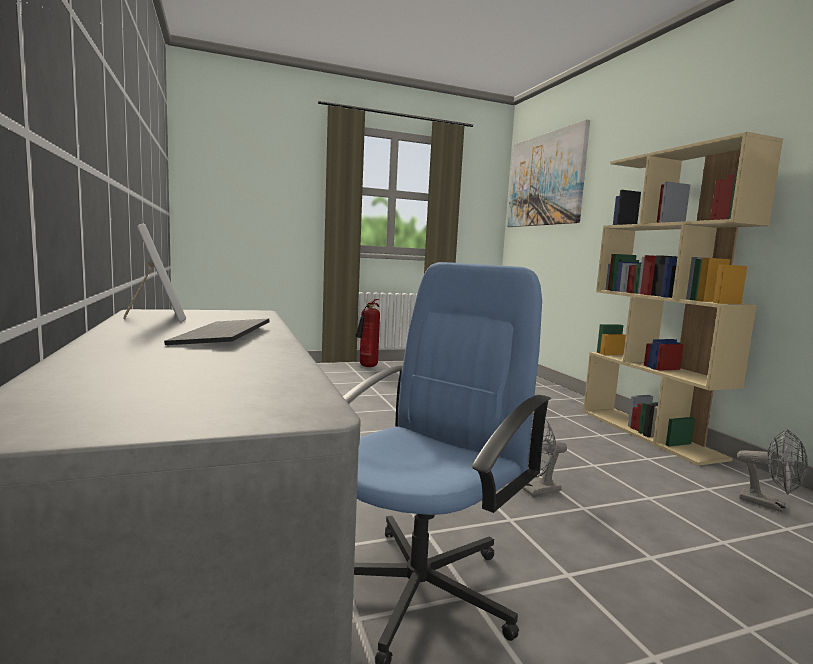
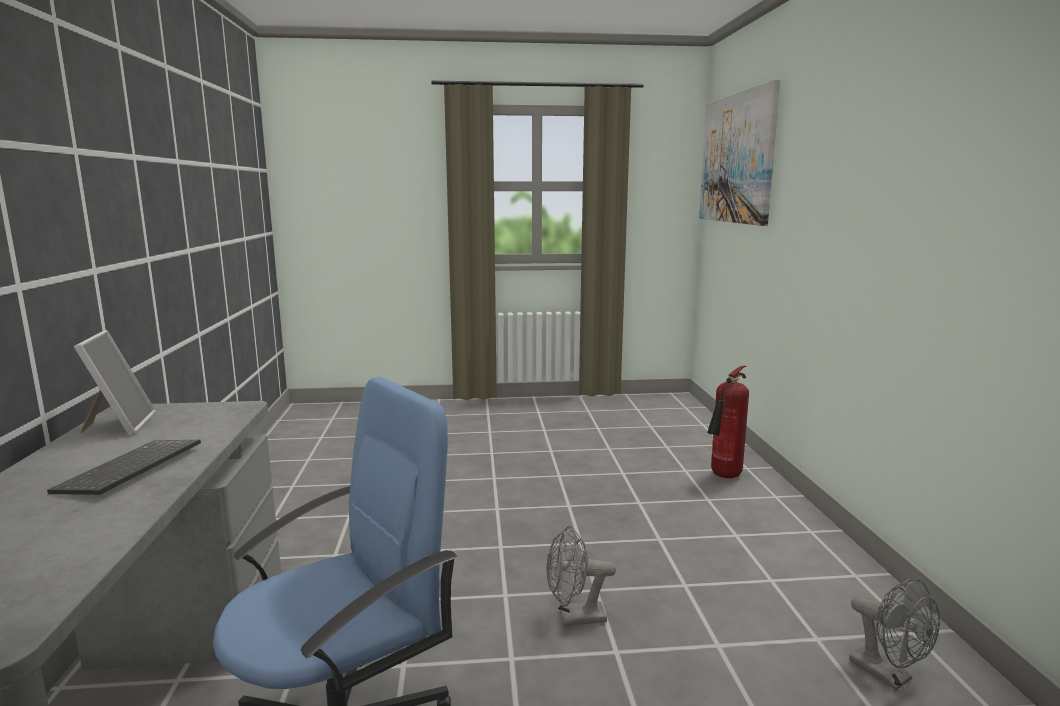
camera: 15 degrees right, 5 degrees up
(367, 367) = (507, 406): fire extinguisher -> fire extinguisher (724, 477)
(649, 433) = (810, 537): beige bookcase -> none

